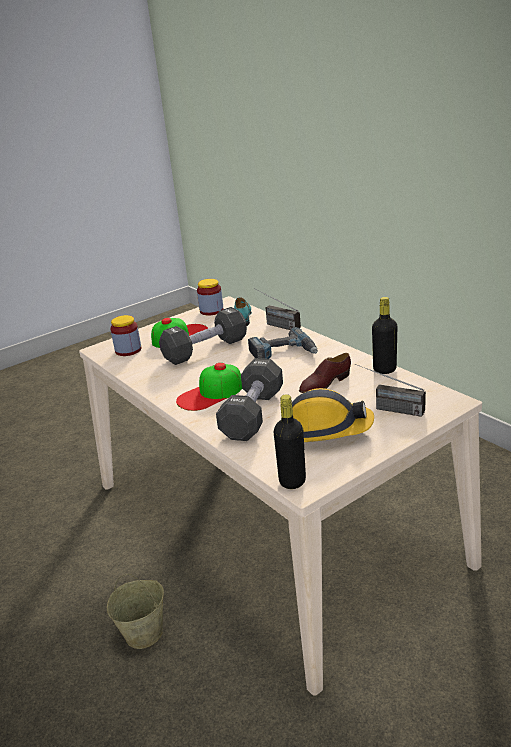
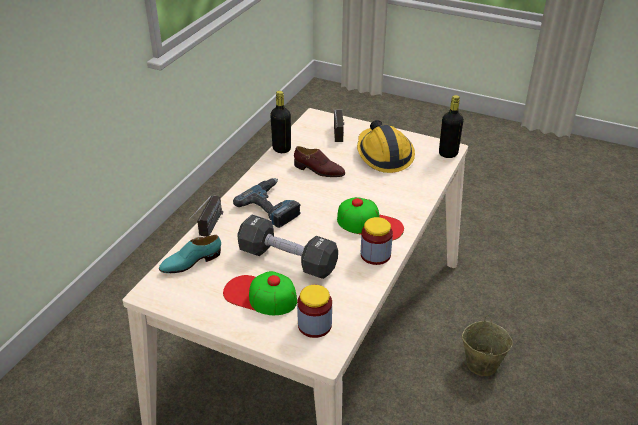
camera: 120 degrees left, 10 degrees up
(211, 310) = (177, 297): jar -> jar (375, 255)
(253, 414) = (386, 191): black dumbbell -> none

